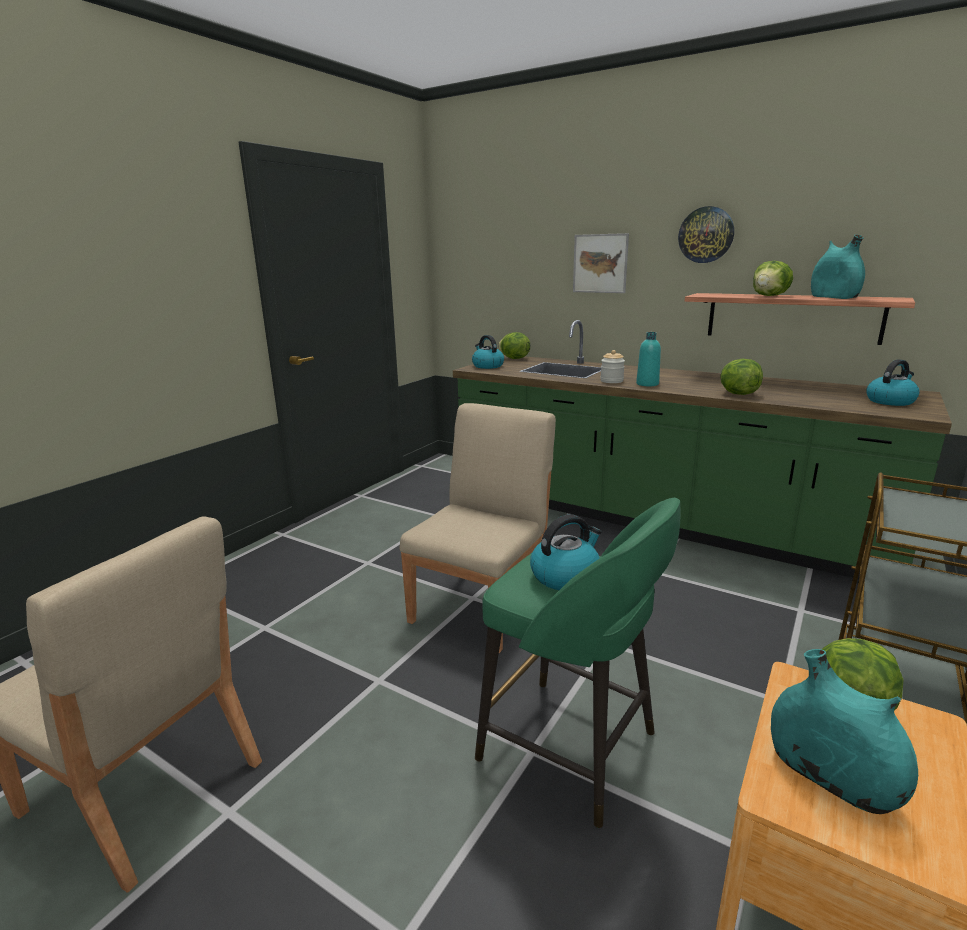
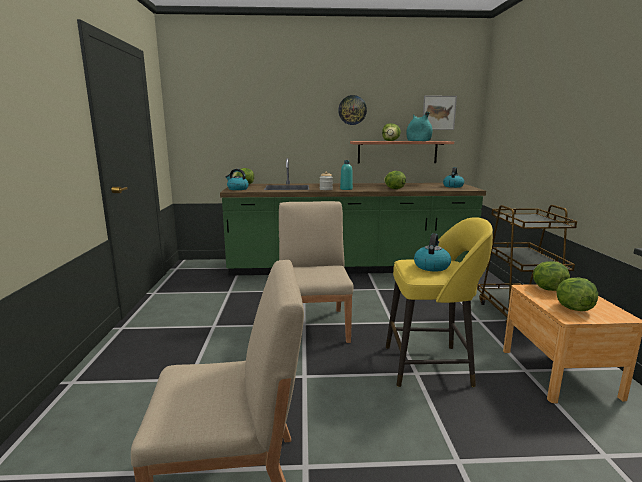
camera: 35 degrees left, 5 degrees down
(572, 748) = (430, 365): green stool -> yellow stool
(600, 263) = (293, 125): picture -> picture (438, 112)
(831, 778) = (573, 308): turquoise vase -> lettuce

